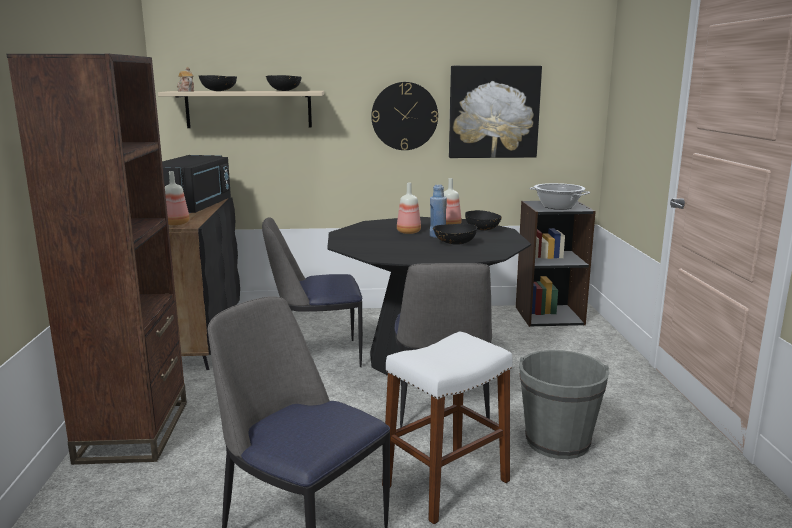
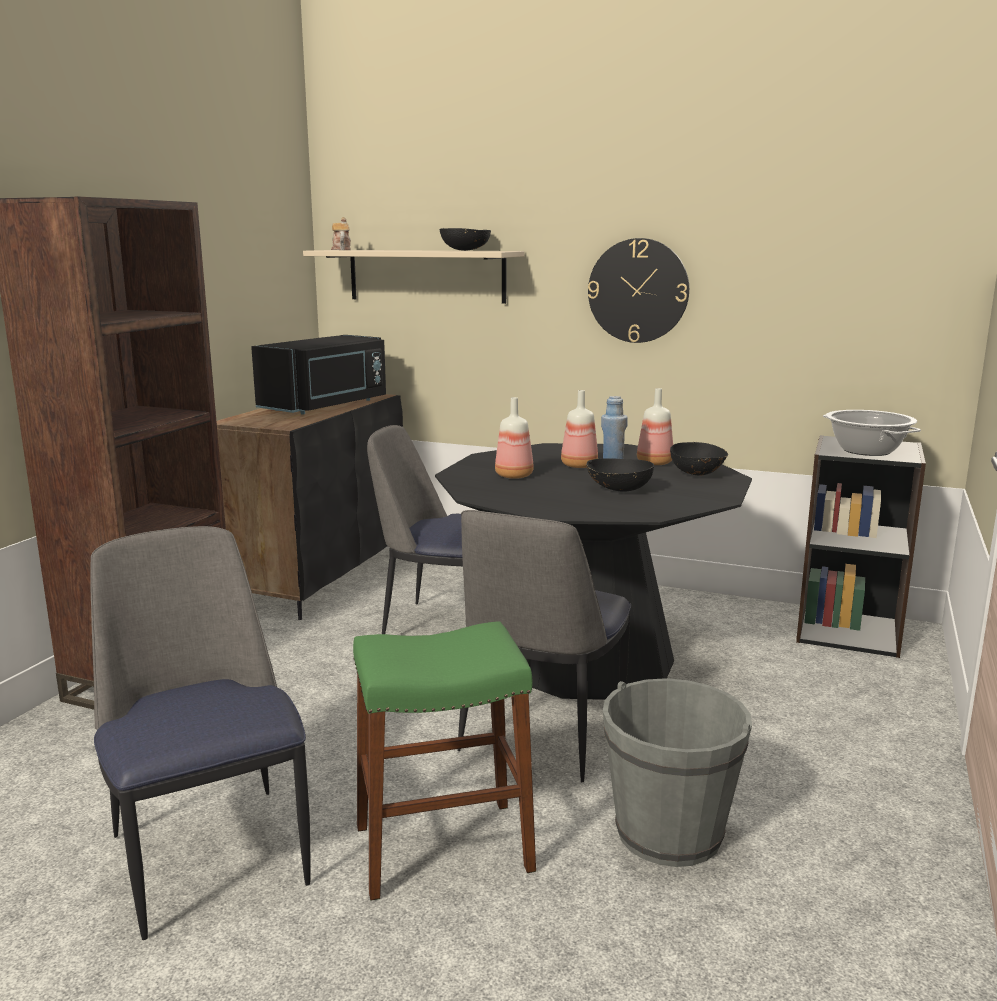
camera: 25 degrees right, 0 degrees up
(176, 223) = (276, 422): bottle -> bottle (514, 475)
(218, 91) = (381, 250): black bowl -> none
(446, 483) = (443, 848): white stool -> green stool
(493, 112) = (781, 288): picture -> none

